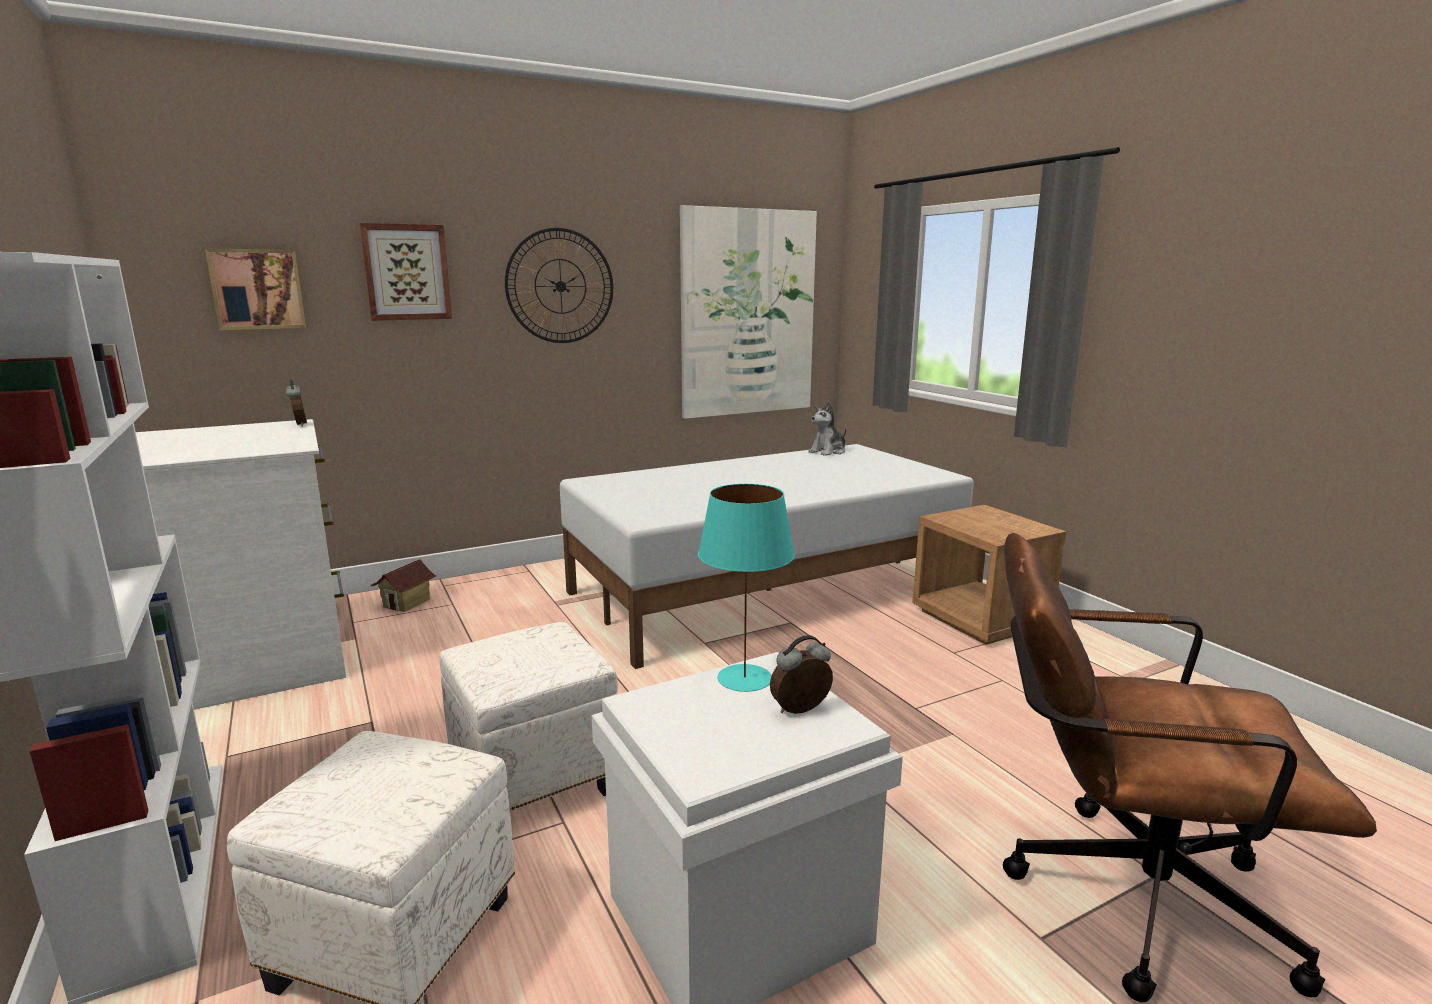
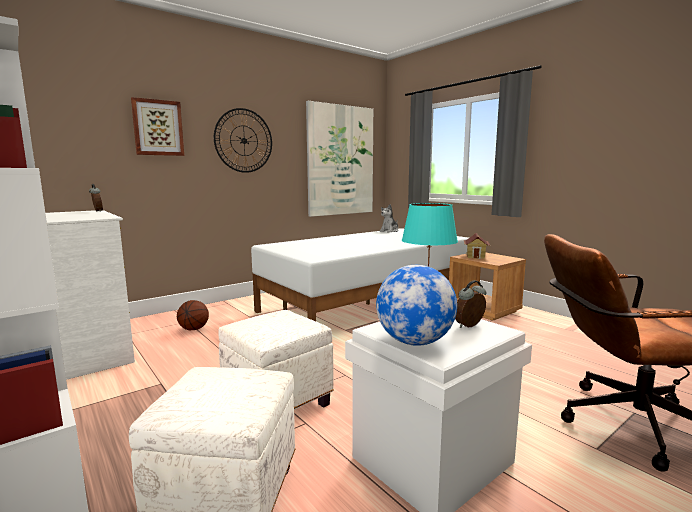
camera: 10 degrees left, 5 degrees down
(257, 289) = (67, 132): picture -> none
(407, 603) = (159, 323): toy house -> toy house (475, 256)
(457, 620) = (194, 329): none -> basketball
(681, 738) = (414, 342): none -> globe

